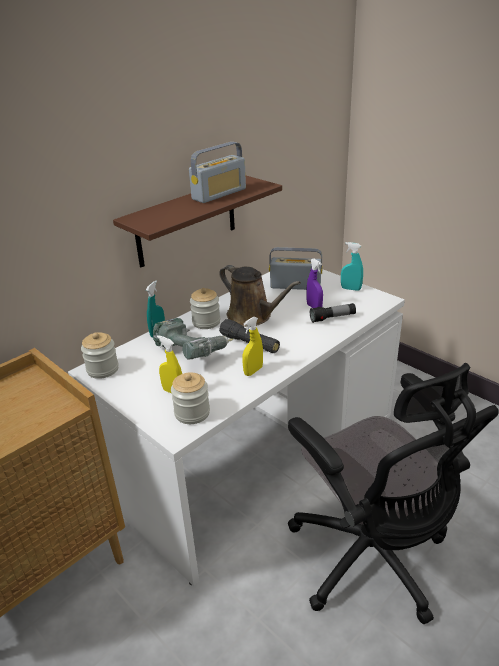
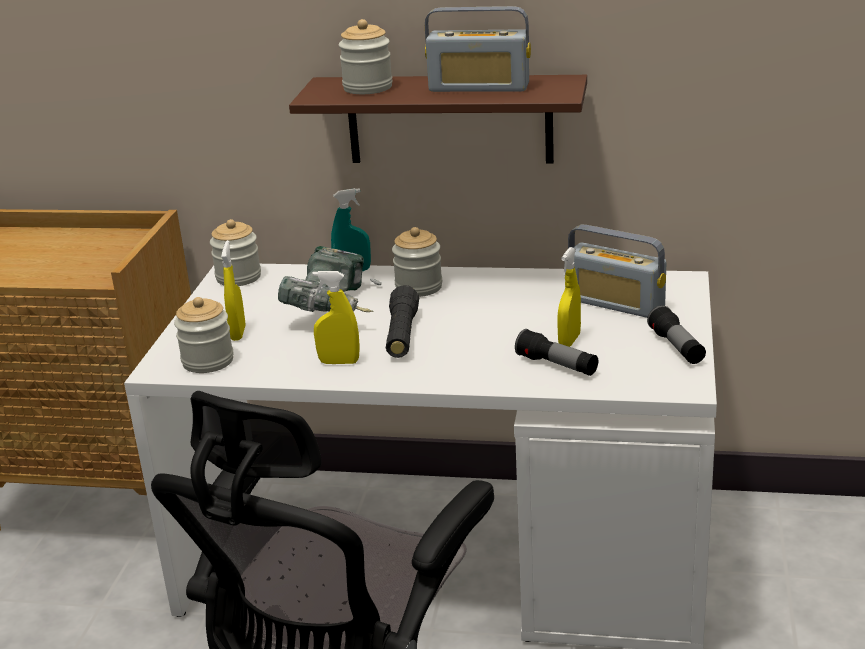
camera: 55 degrees right, 5 degrees down
(165, 212) = (368, 87): none -> jar
(252, 316) = (476, 309): brown watering can -> none
(295, 286) = (615, 303): radio -> radio turned 150 degrees clockwise
(314, 307) = (569, 340): purple spray bottle -> yellow spray bottle
(351, 289) = (676, 347): turquoise spray bottle -> flashlight

